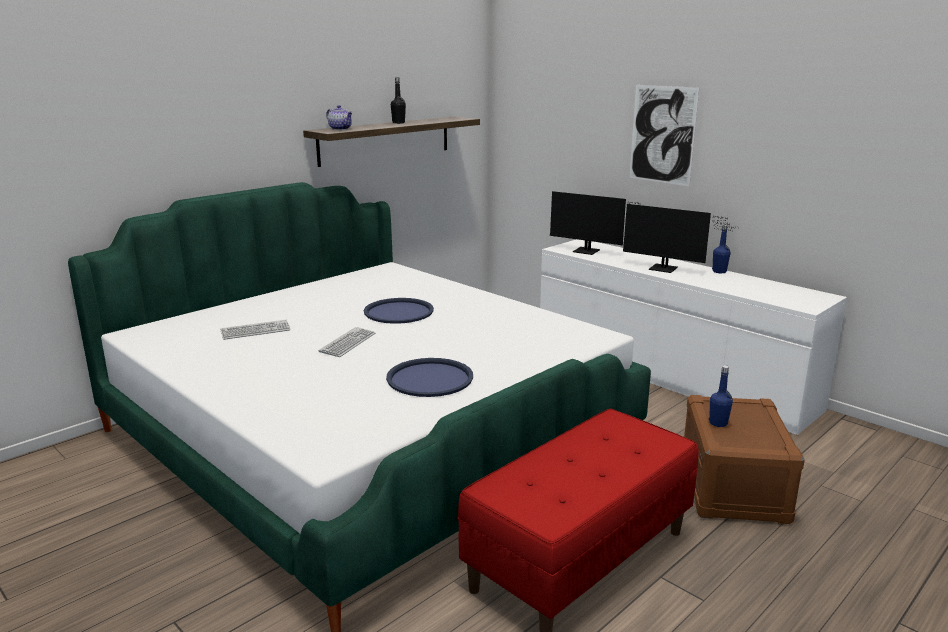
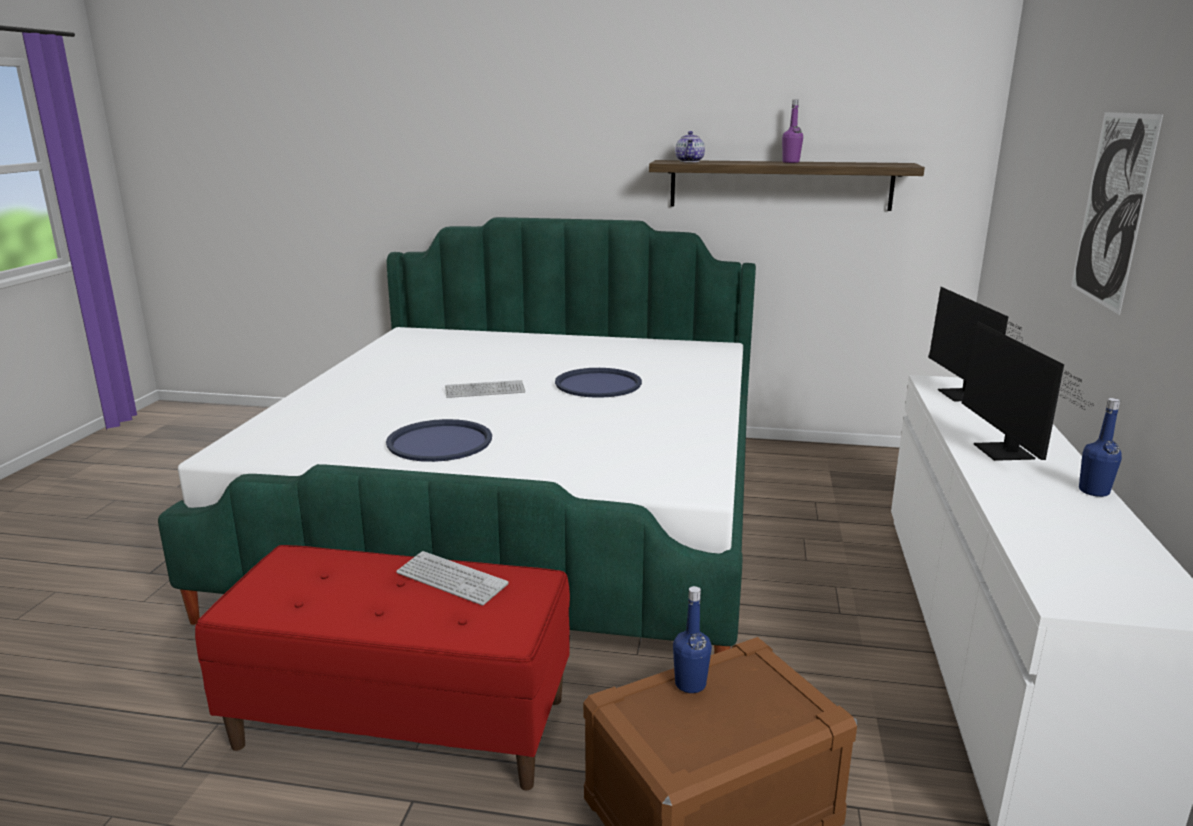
camera: 55 degrees right, 0 degrees up
(255, 331) = (466, 357): keyboard -> keyboard (451, 580)
(398, 123) = (790, 162): black bottle -> purple bottle

